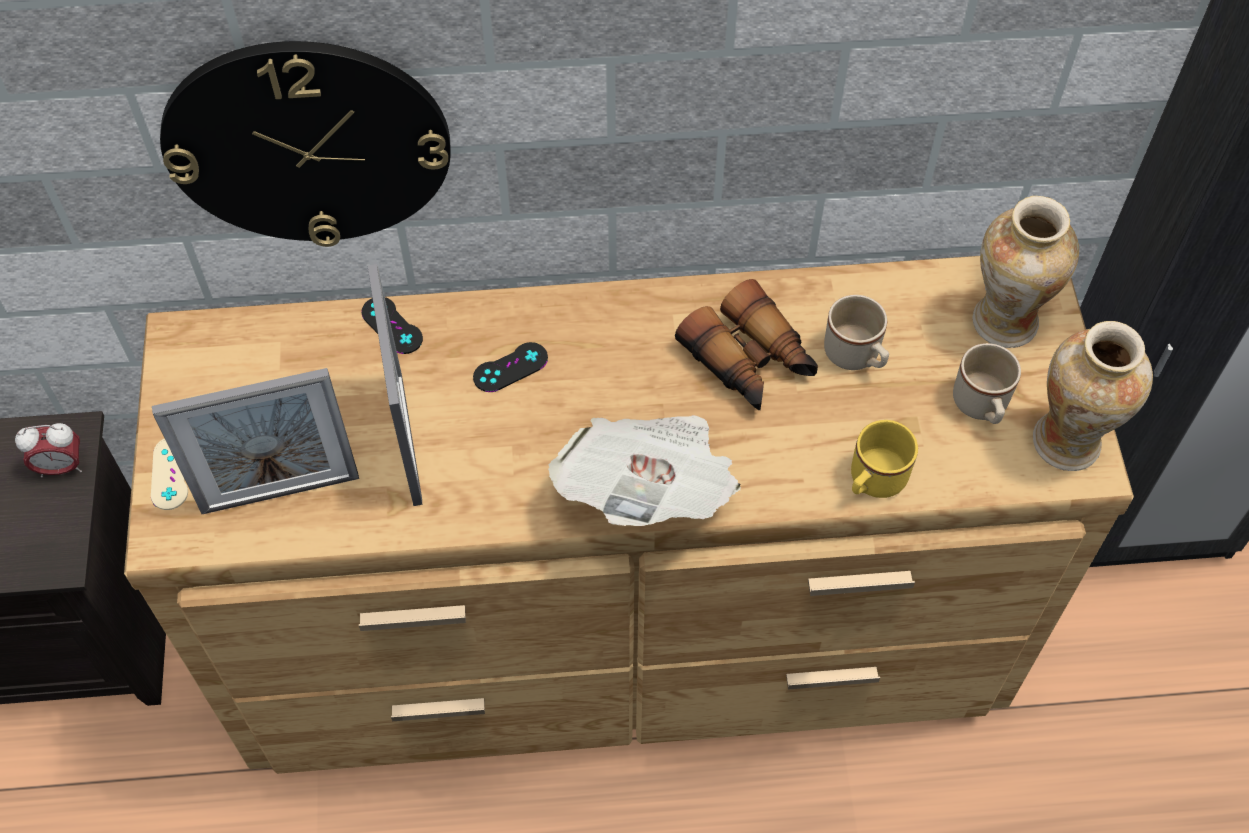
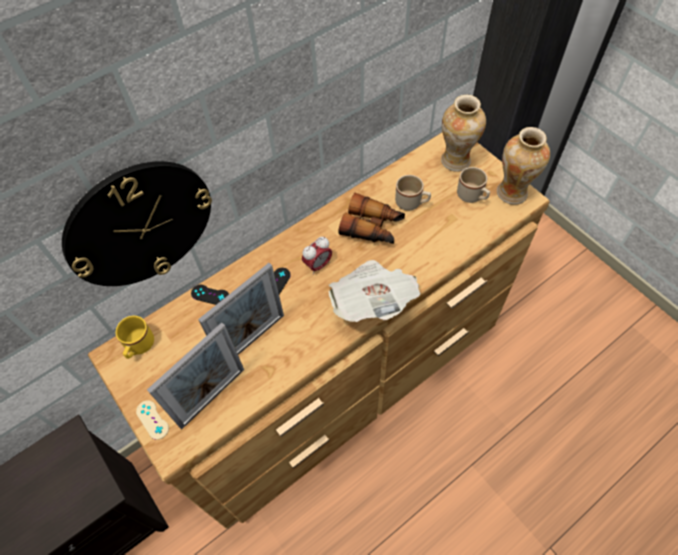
camera: 30 degrees left, 0 degrees up
(61, 467) = (75, 451): alarm clock -> alarm clock (318, 265)
(407, 438) = (253, 339): picture frame -> picture frame turned 90 degrees clockwise
(873, 482) = (455, 247): yellow mug -> yellow mug (139, 347)

